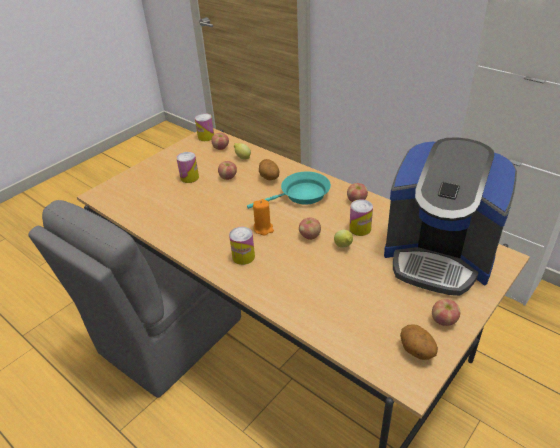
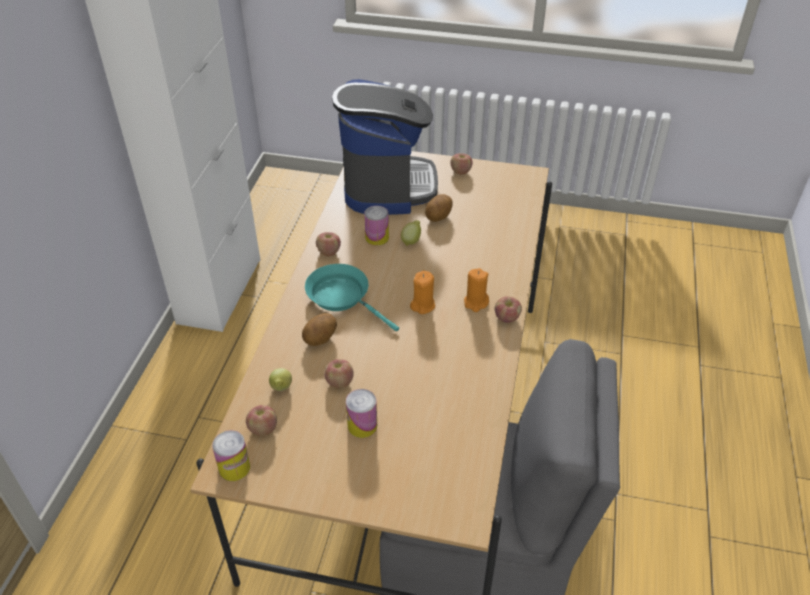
camera: 120 degrees left, 5 degrees up
(243, 257) = (476, 302): can -> orange candle
(310, 236) = (411, 267): apple -> apple (507, 318)
(416, 351) = (501, 178): potato -> potato (439, 217)

